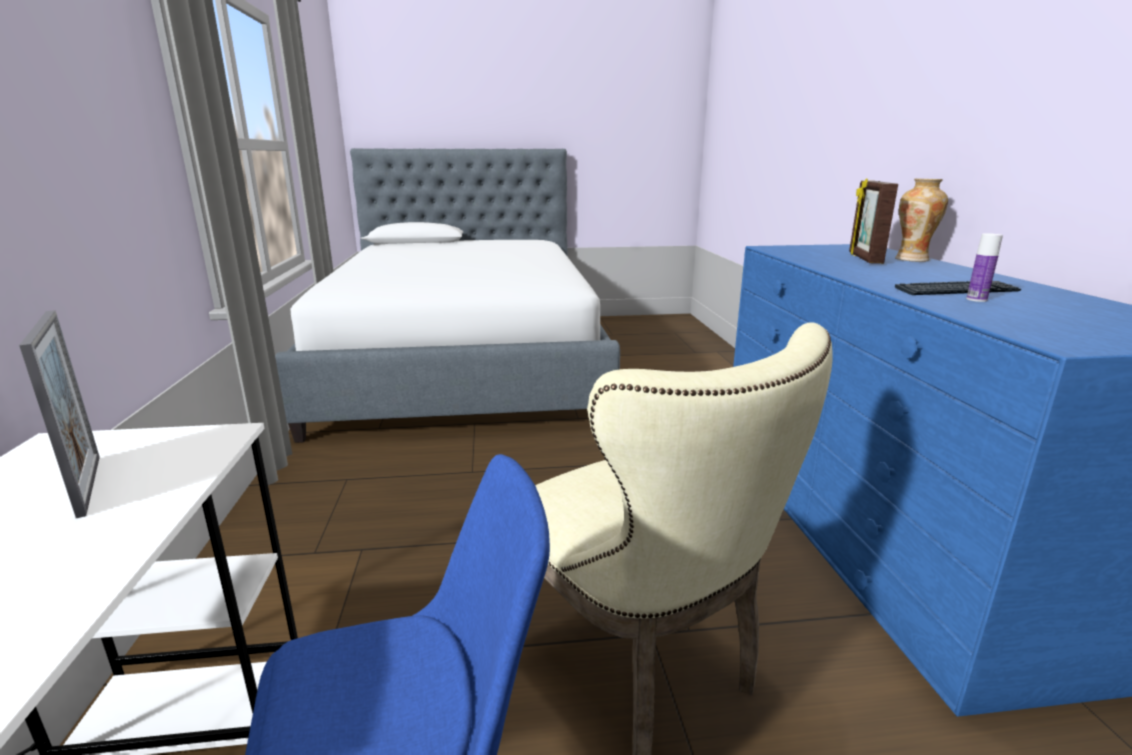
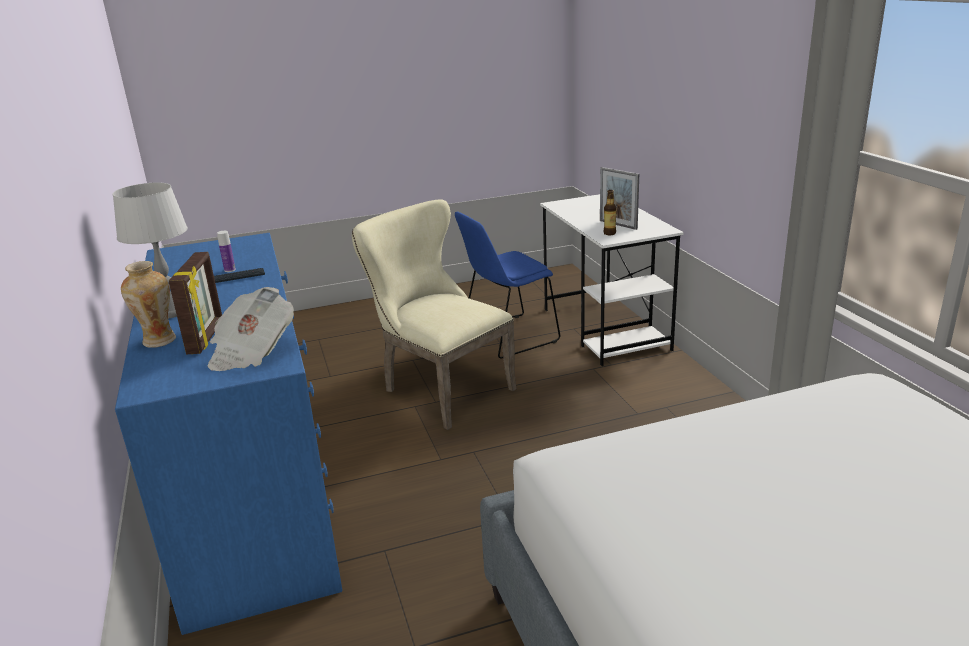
camera: 170 degrees right, 5 degrees up
(178, 454) = (609, 233): none -> bottle
(803, 252) = (251, 352): none -> newspaper
(953, 272) = (172, 311): none -> grey table lamp

